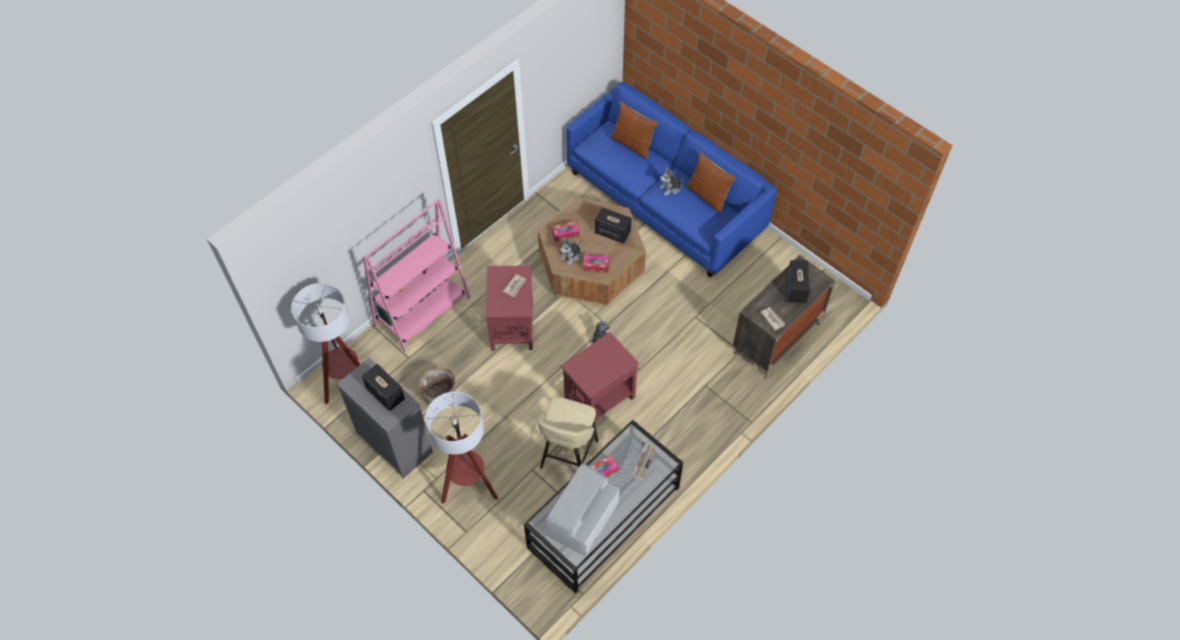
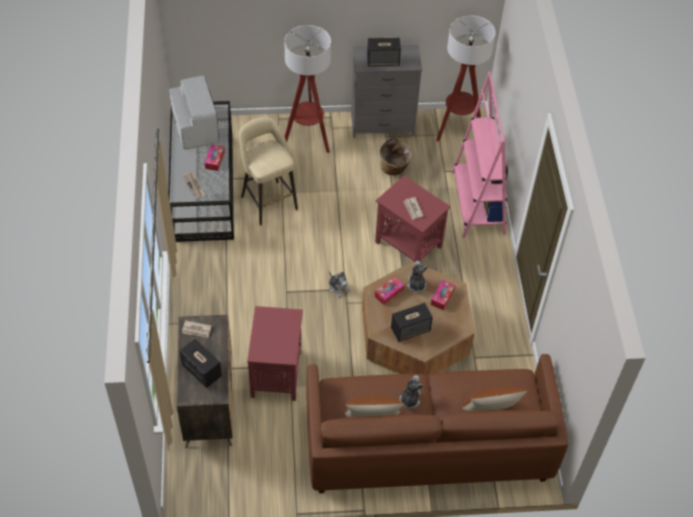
camera: 130 degrees right, 5 degrees down
(599, 398) = (291, 251): red side table -> red side table (277, 373)
(665, 201) = (427, 444): blue sofa -> brown sofa

